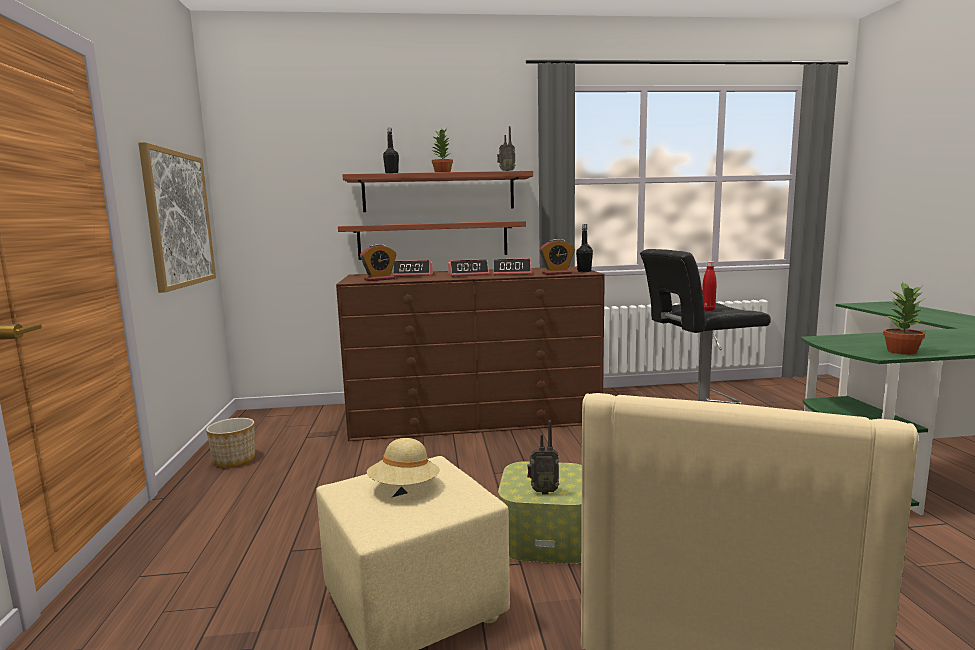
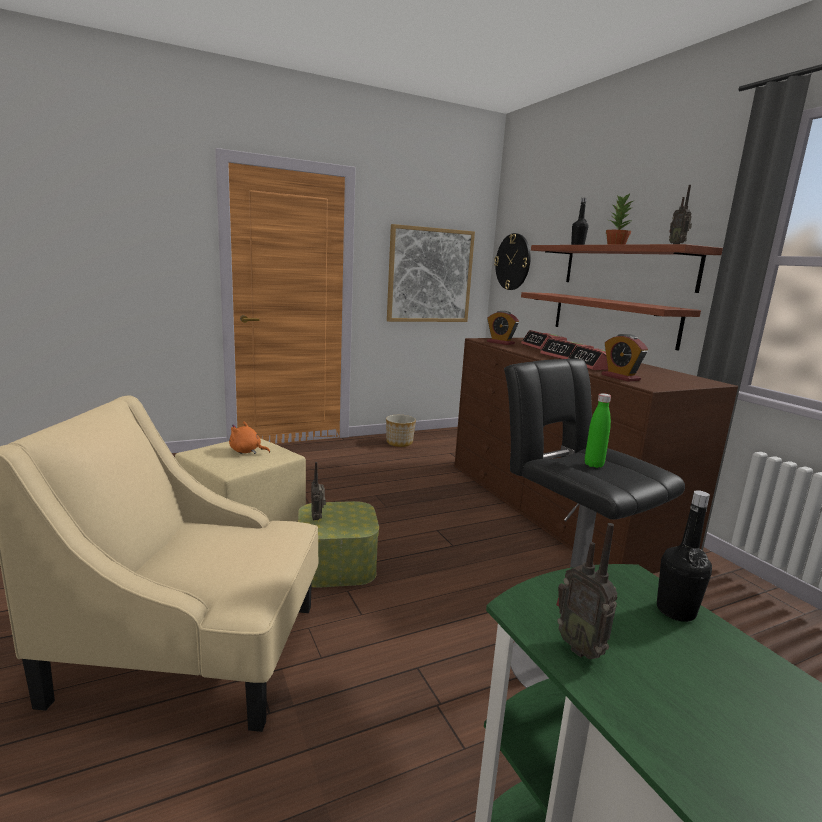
camera: 70 degrees right, 5 degrees up
(261, 196) = (513, 262): none -> wall clock
(404, 487) = (247, 451): beige hat -> orange plush toy
(584, 271) = (663, 385): black bottle -> black bottle (675, 611)
(708, 310) = (593, 465): red bottle -> green bottle
(902, 351) = (581, 647): potted plant -> radio

